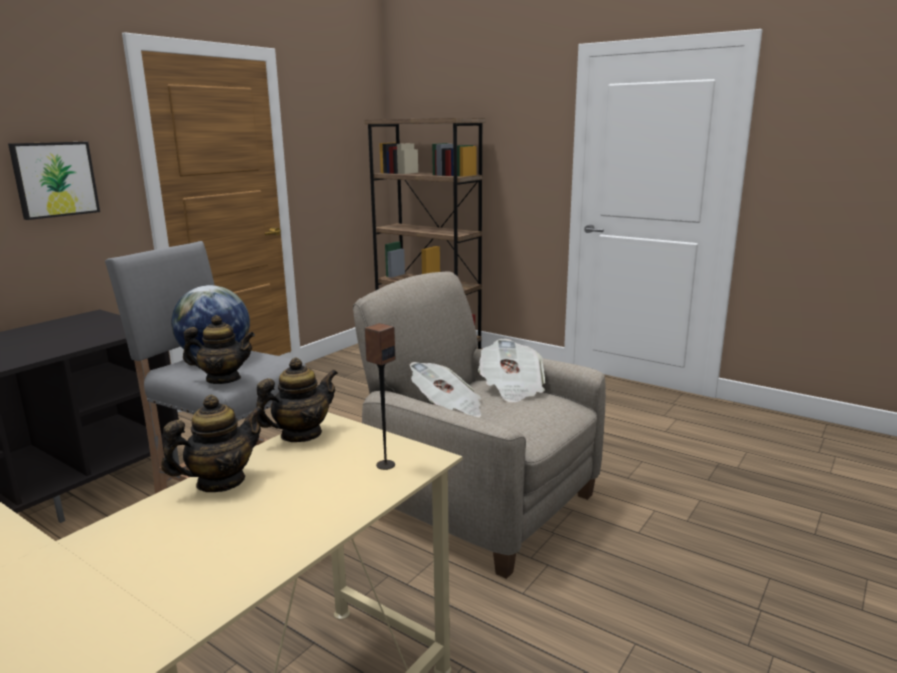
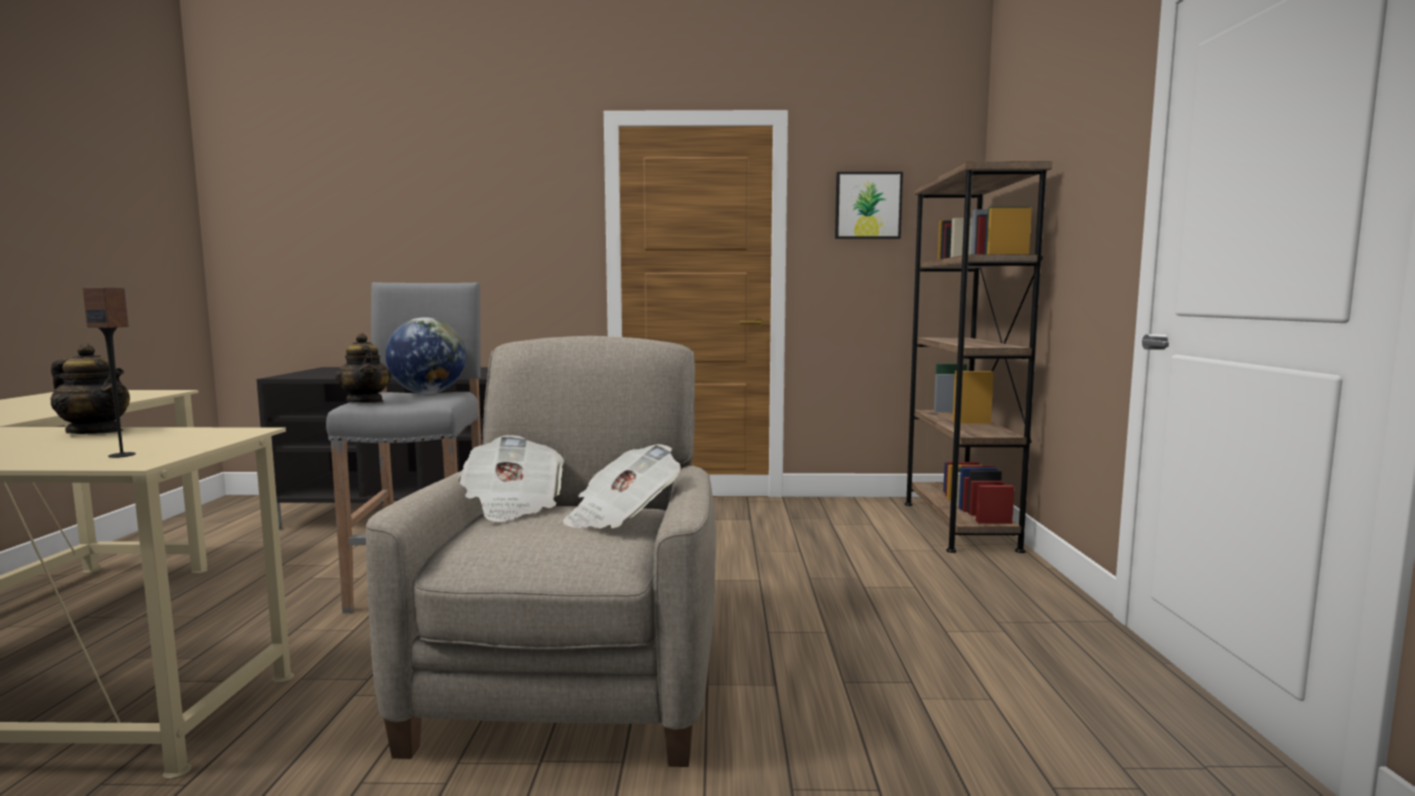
camera: 55 degrees right, 10 degrees down
(54, 179) = (520, 244): picture -> picture (867, 206)
(301, 435) = (213, 430): teapot -> none

